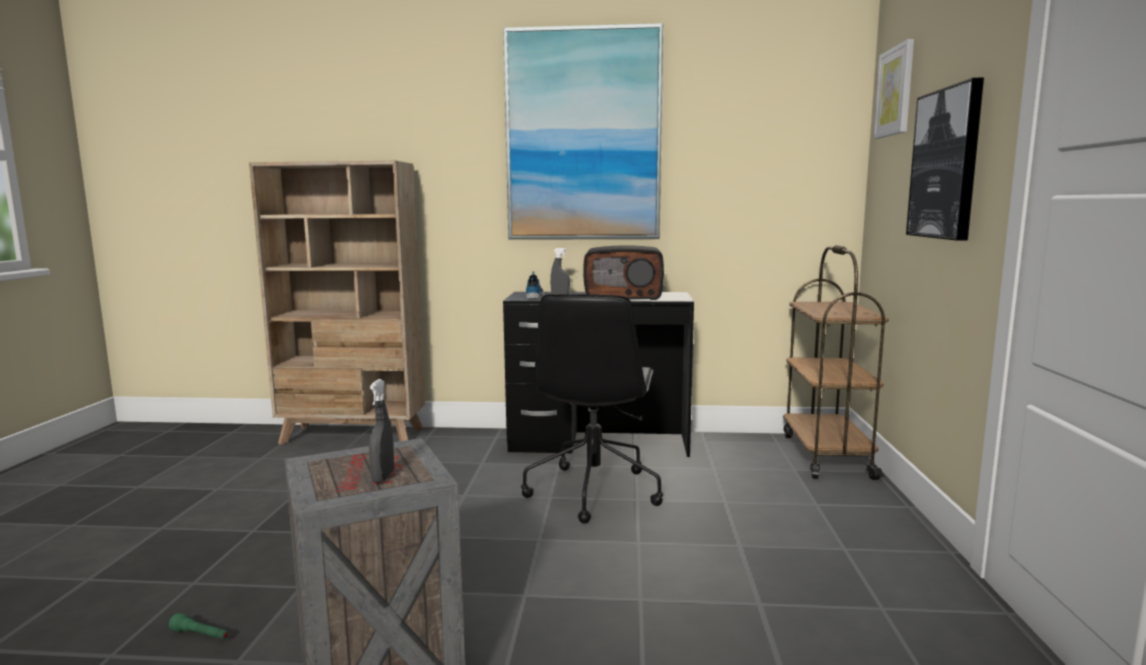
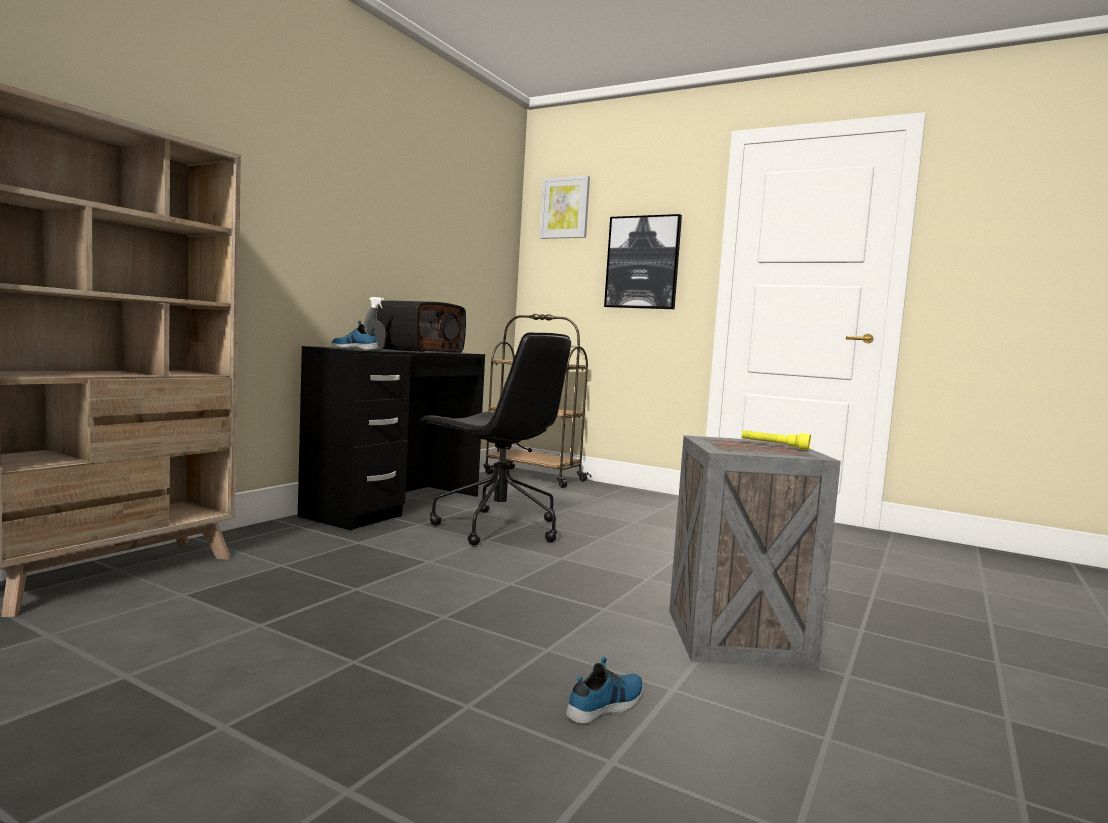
camera: 65 degrees left, 5 degrees down
(201, 635) = (607, 705): green flashlight -> shoe
(383, 477) = (774, 446): grey spray bottle -> yellow flashlight
(583, 136) = (363, 181): picture -> none

